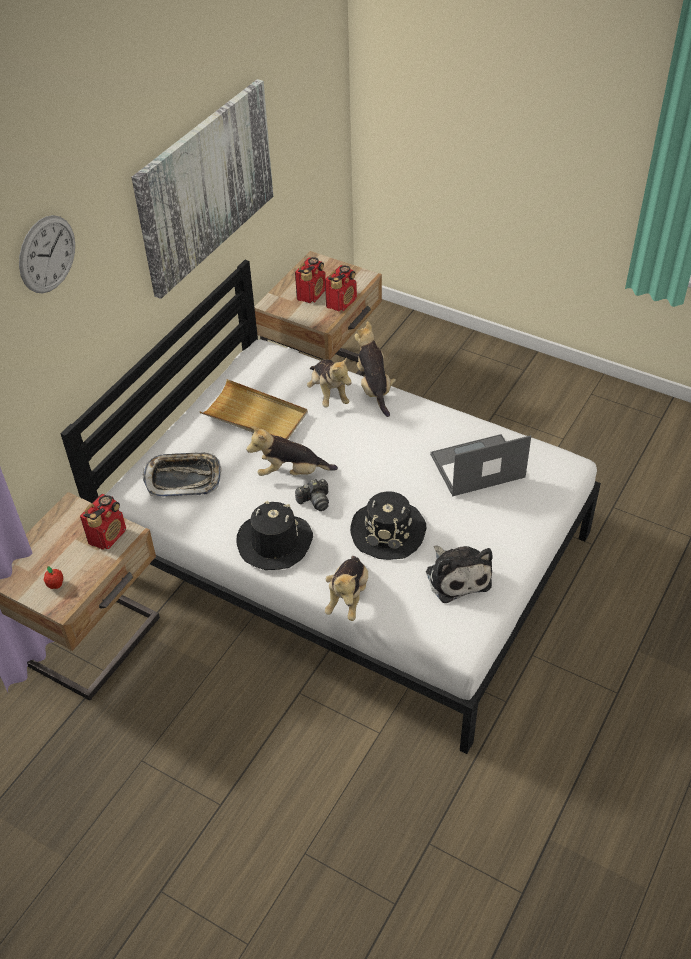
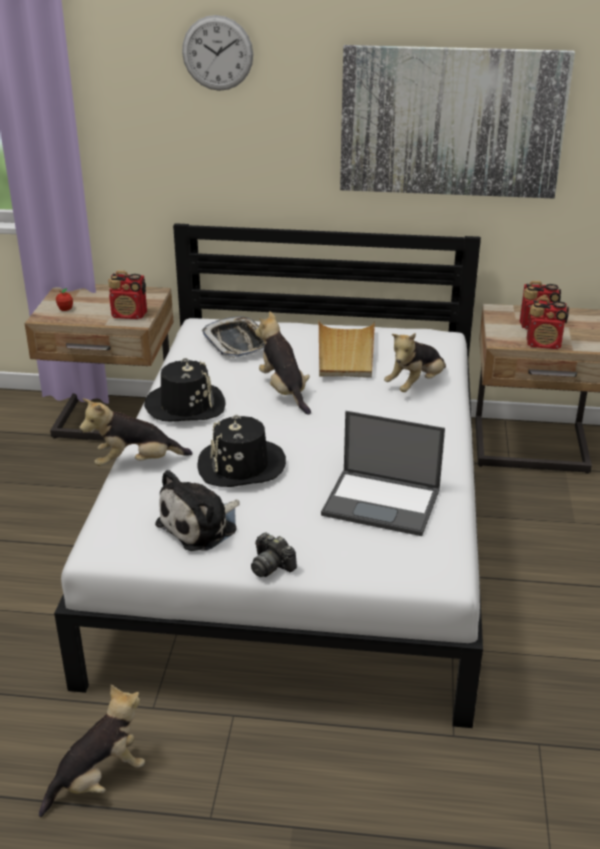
camera: 65 degrees right, 15 degrees down
(315, 501) = (254, 413): camera -> camera (271, 565)
(374, 388) = (450, 409): plush toy -> plush toy (99, 779)
(476, 466) = (383, 502): laptop -> laptop turned 150 degrees clockwise

